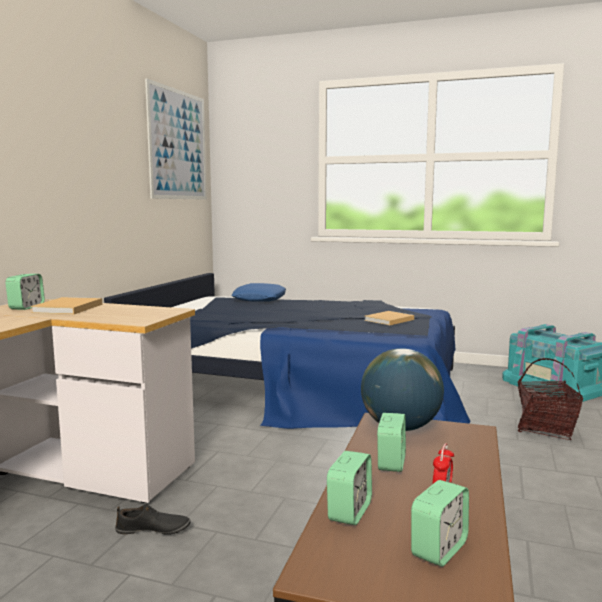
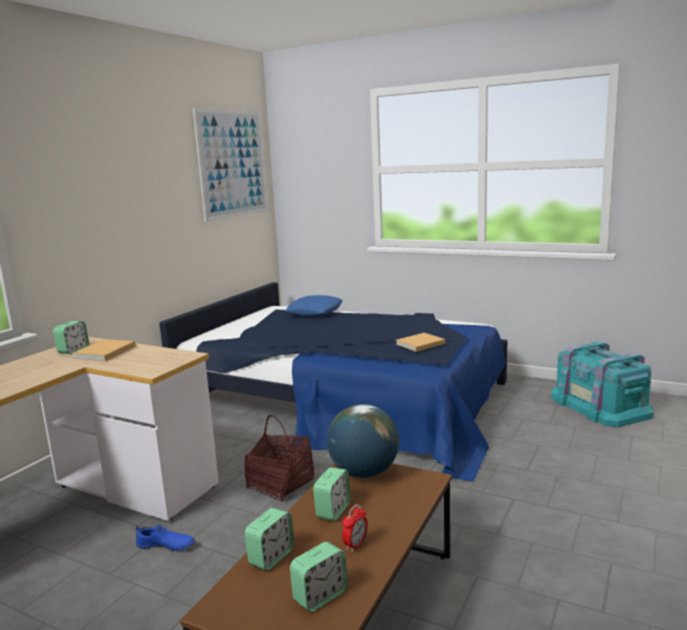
camera: 10 degrees right, 5 degrees up
(153, 530) = (165, 546): black shoe -> blue shoe
(545, 428) = (563, 457): basket -> basket (280, 484)

